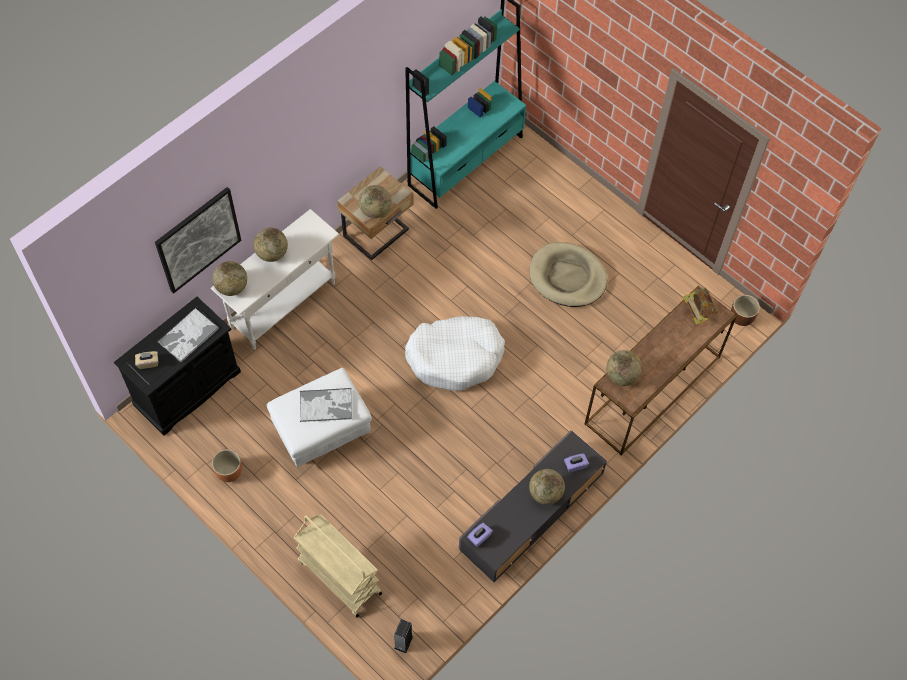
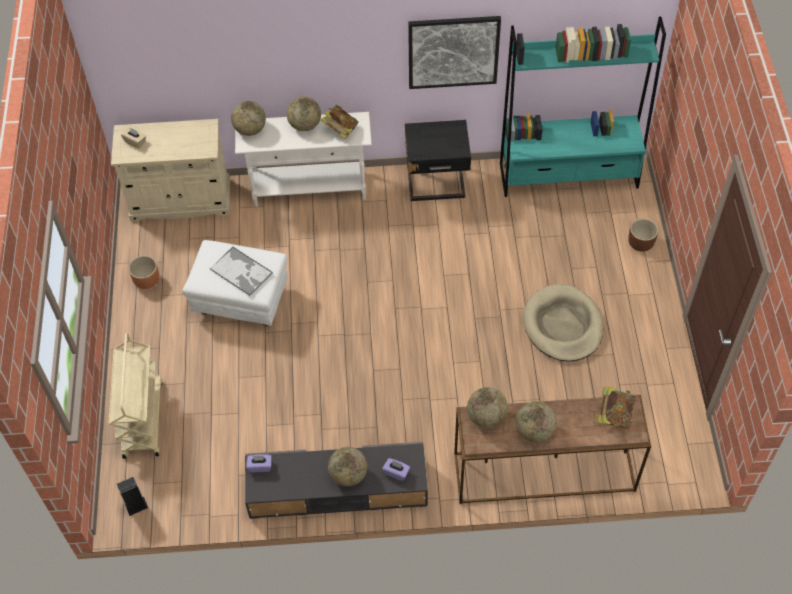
camera: 45 degrees right, 5 degrees down
(187, 388) = (180, 200): black cabinet -> beige cabinet
(188, 336) = (182, 142): tray -> none
(198, 239) = (228, 60): picture -> picture (453, 51)
(304, 238) = (340, 130): none -> book
(375, 210) = (426, 150): globe -> globe (534, 431)
(377, 234) = (436, 185): beige nightstand -> black nightstand
(455, 357) = (401, 321): white dog bed -> none
(741, 317) = (693, 473): brown planter -> brown planter (641, 244)

